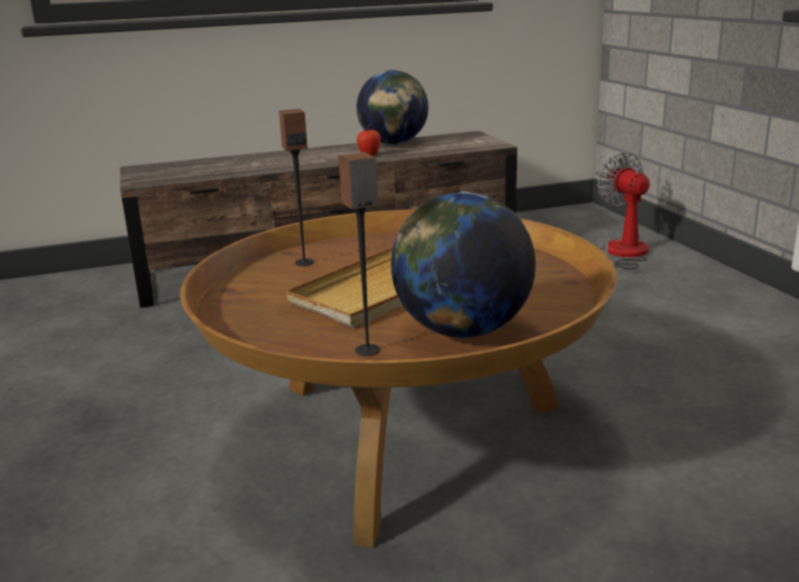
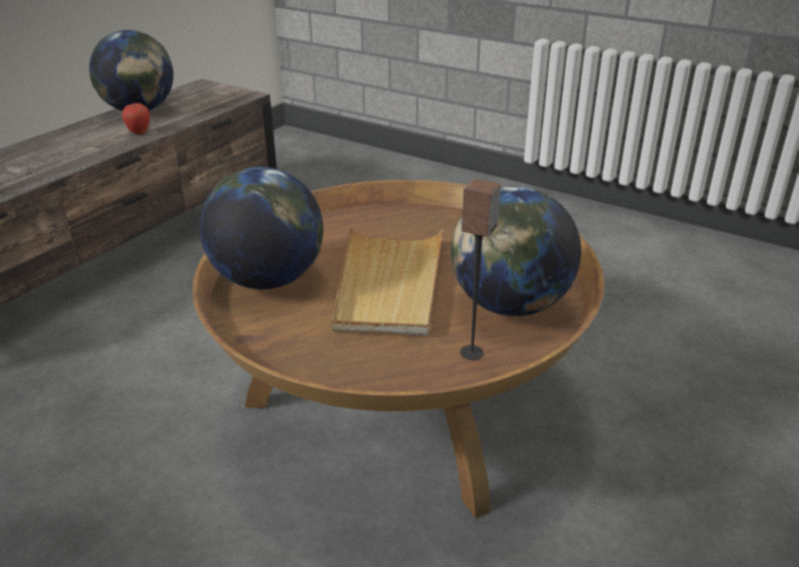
camera: 40 degrees left, 10 degrees up
(304, 262) = (268, 281): speaker -> globe
(621, 255) = (368, 175): fan -> none

